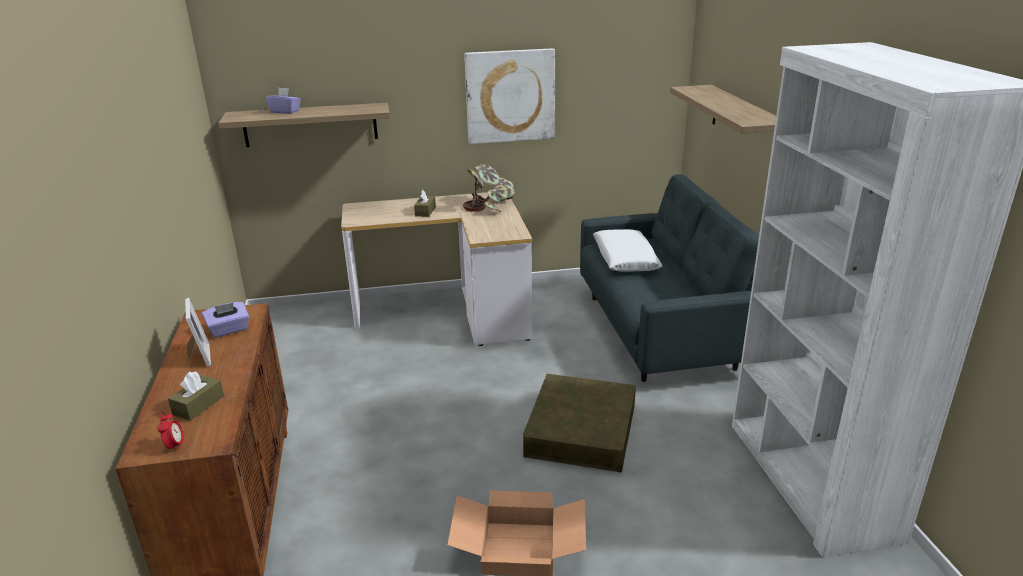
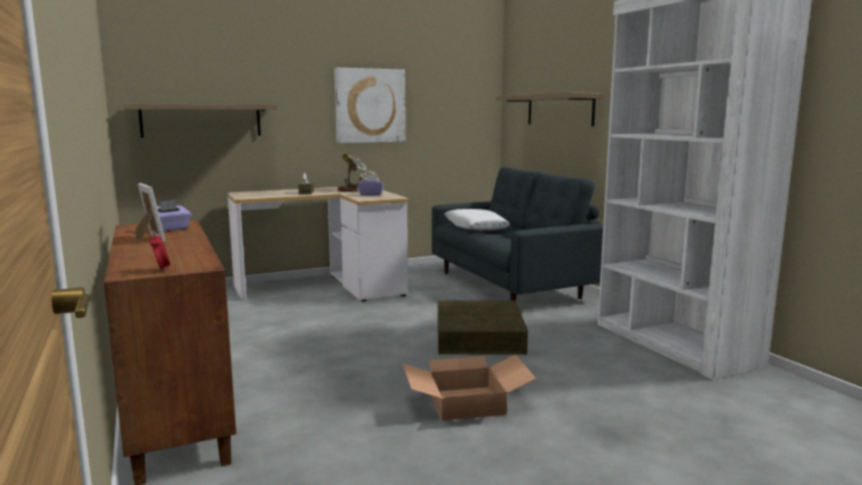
camera: 15 degrees left, 15 degrees down
(198, 405) = (169, 255): brown tissue box -> none
(285, 111) = (182, 103): purple tissue box -> purple tissue box (371, 194)

